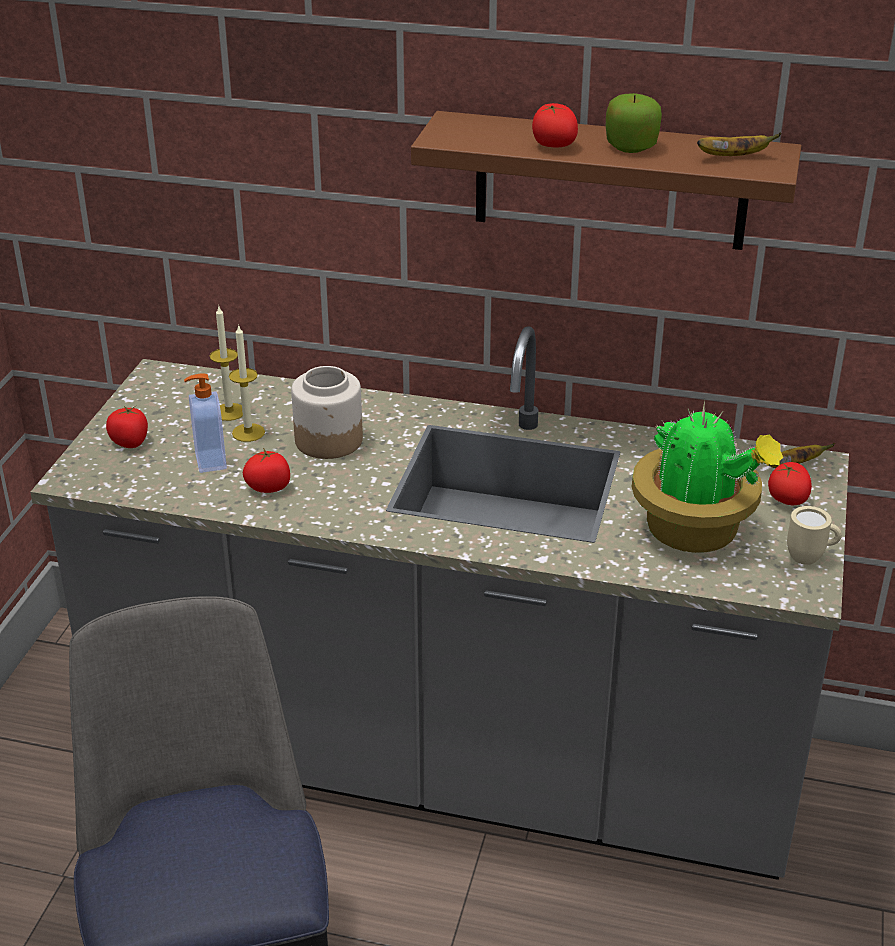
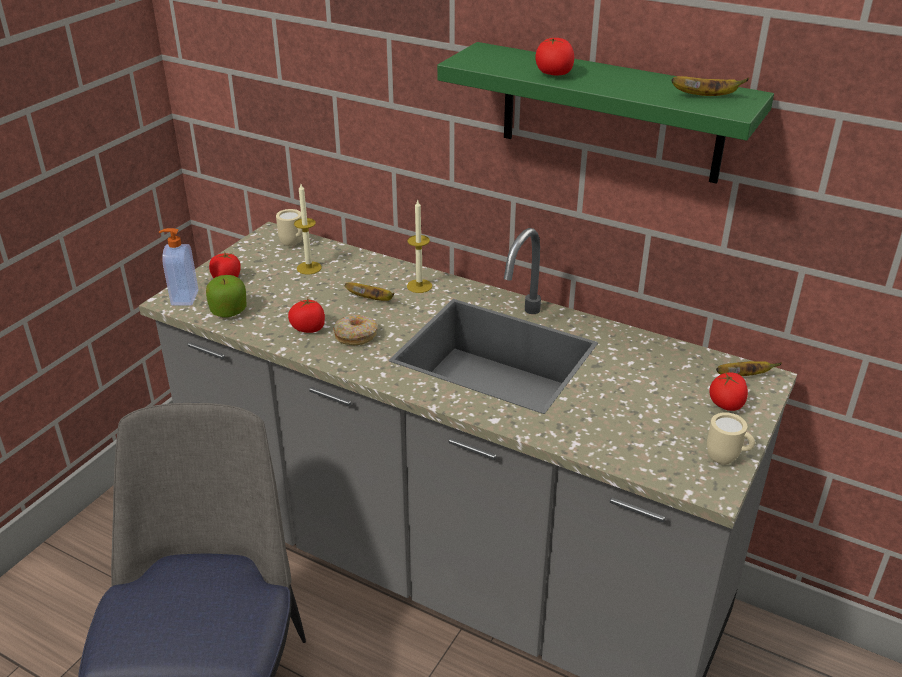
camera: 15 degrees right, 0 degrees up
(193, 384) = (294, 244): none -> beige mug
(209, 461) = (275, 302): soap dispenser -> soap dispenser (183, 298)
(248, 432) = (315, 285): candle -> candle (419, 286)
(329, 440) = (372, 299): jar -> banana
(332, 487) = (356, 335): none -> donut
(610, 181) = (610, 113): brown shelf -> green shelf
(631, 146) = (620, 80): apple -> apple (229, 311)
(695, 532) = (633, 419): potted plant -> none

